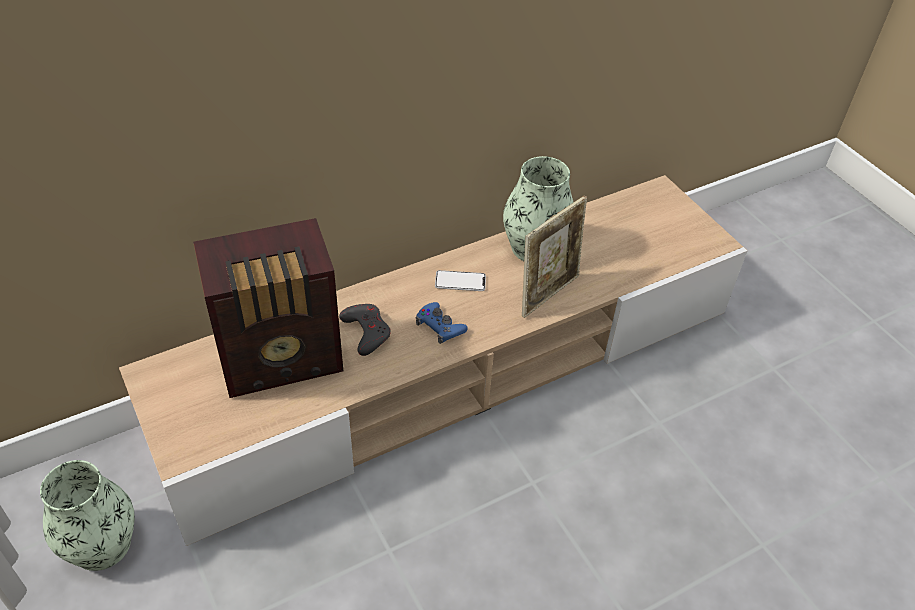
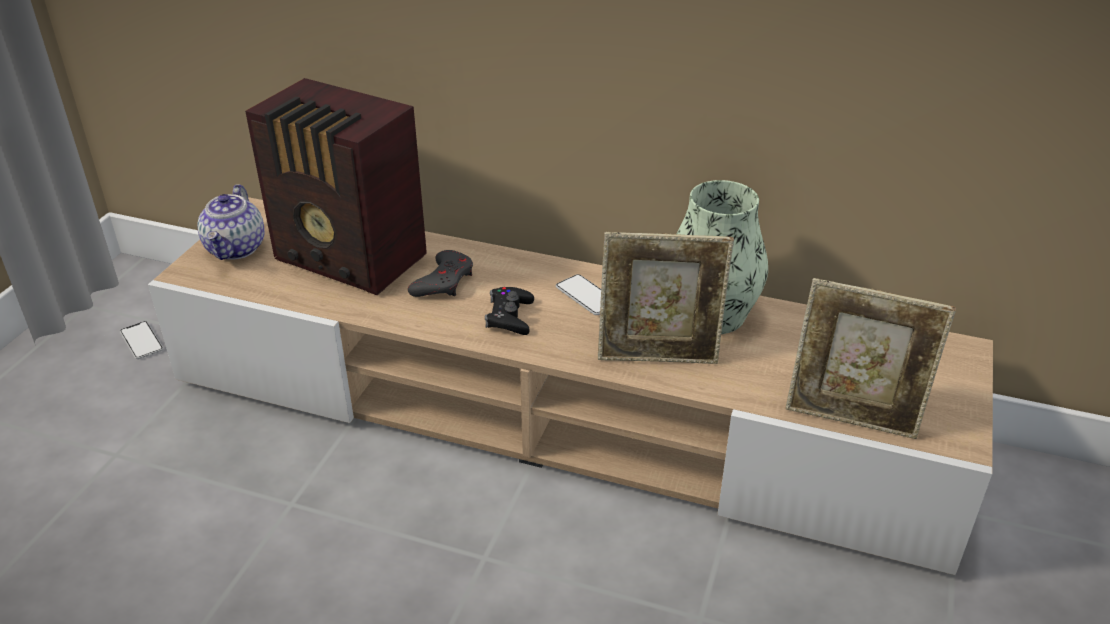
camera: 50 degrees right, 10 degrees down
(101, 544) = (141, 341): vase -> phone
(185, 412) = (236, 249): none -> teapot
(440, 326) = (509, 317): blue game controller -> black game controller
(669, 263) = (852, 419): none -> picture frame

